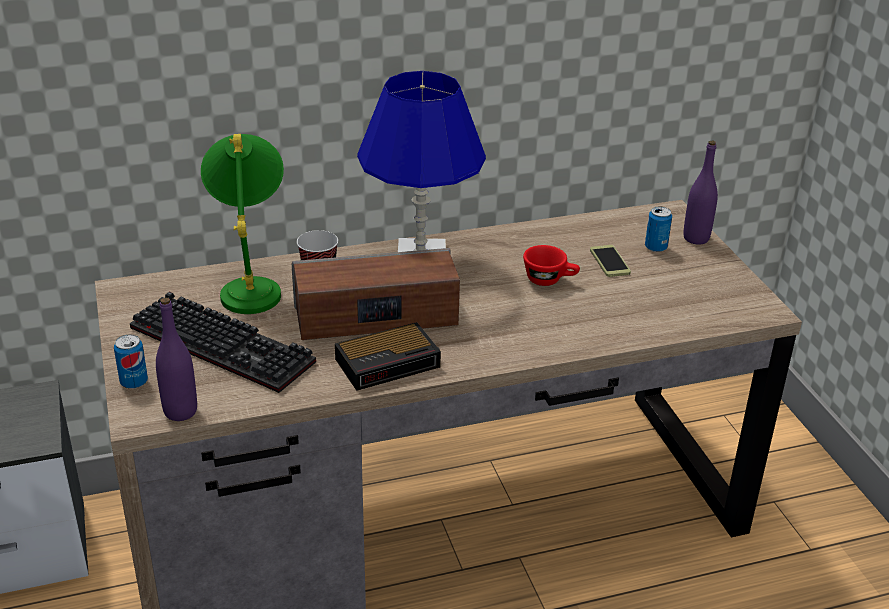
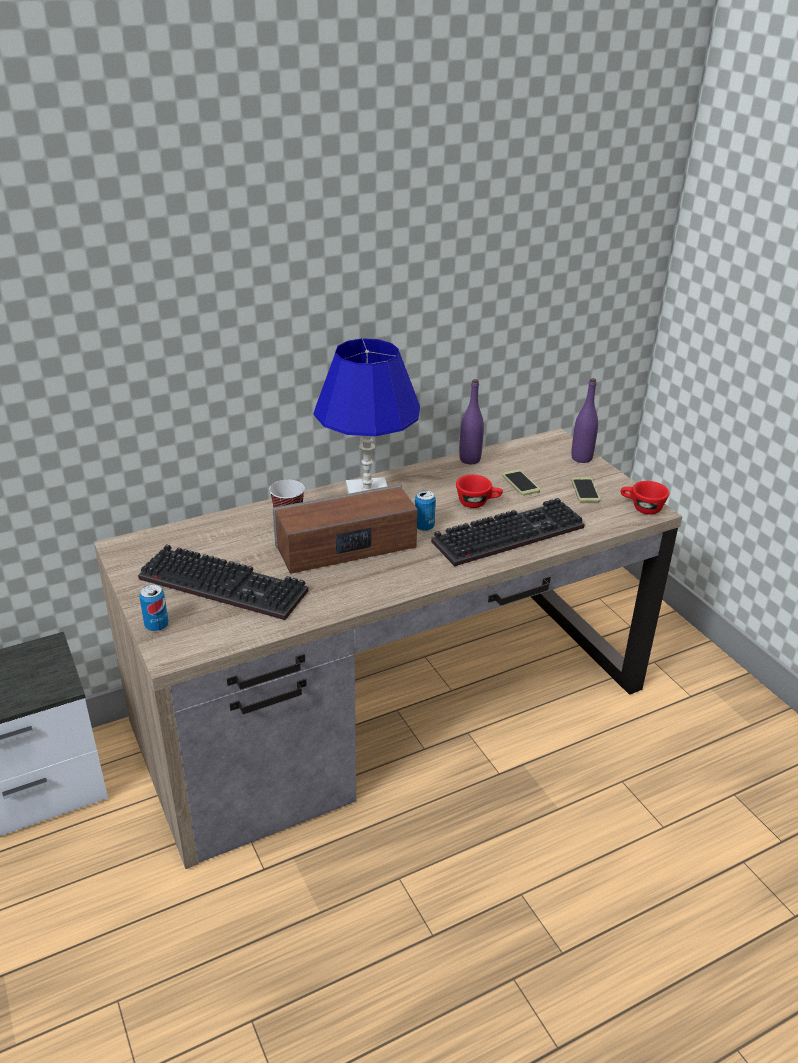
camera: 10 degrees left, 0 degrees up
(180, 411) = (205, 645): purple bottle -> purple bottle (470, 459)
(252, 285) = (233, 531): green table lamp -> none
(389, 362) = (369, 584): alarm clock -> none
(576, 320) = (509, 533): none -> keyboard
(655, 247) = (552, 468): can -> can (424, 526)
(687, 278) = (585, 490): none -> phone
(752, 306) = (641, 508): none -> red cup

